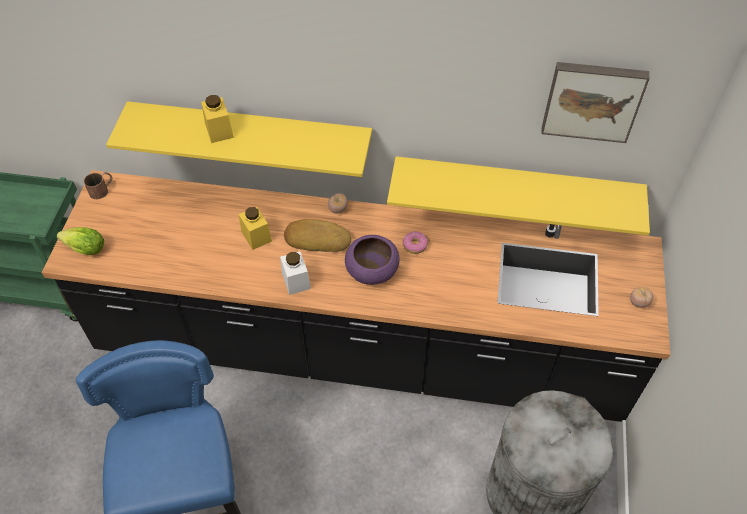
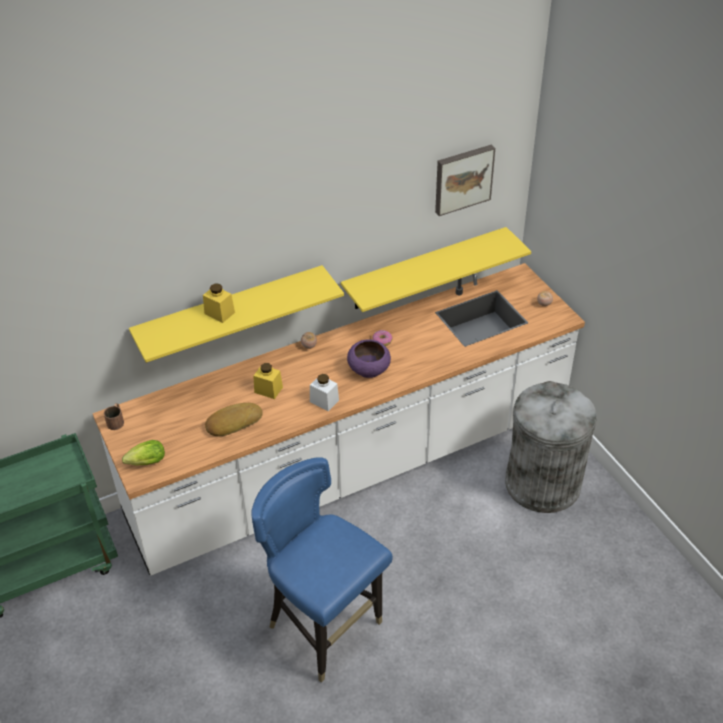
camera: 35 degrees left, 10 degrees down
(317, 238) = (313, 369): bread -> bread (233, 422)
(373, 350) = (363, 461): black counter -> white counter

